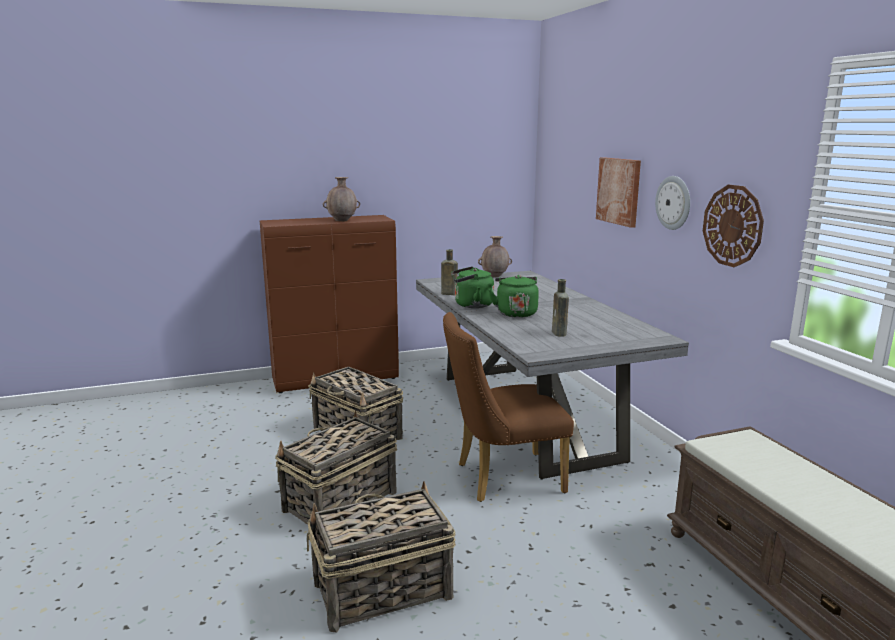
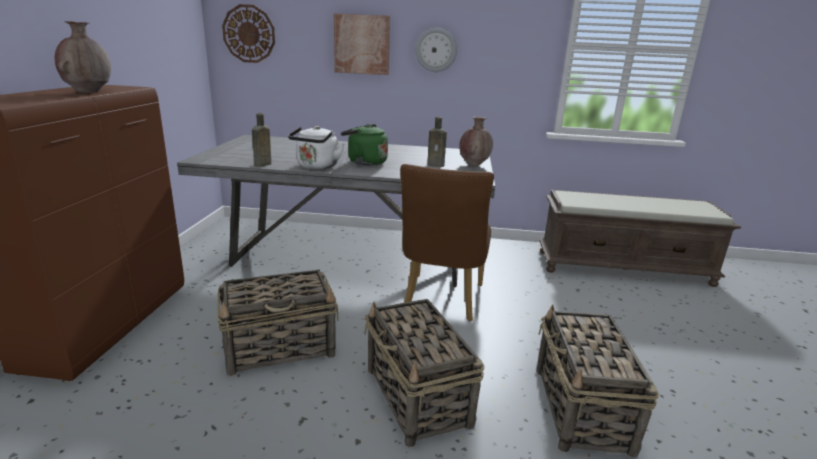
camera: 65 degrees left, 5 degrees up
(471, 305) = (316, 167): green kettle -> white kettle
(495, 276) = (238, 144): brown vase -> brown vase (474, 164)
(732, 225) = (500, 62): wall clock -> wall clock (249, 34)

